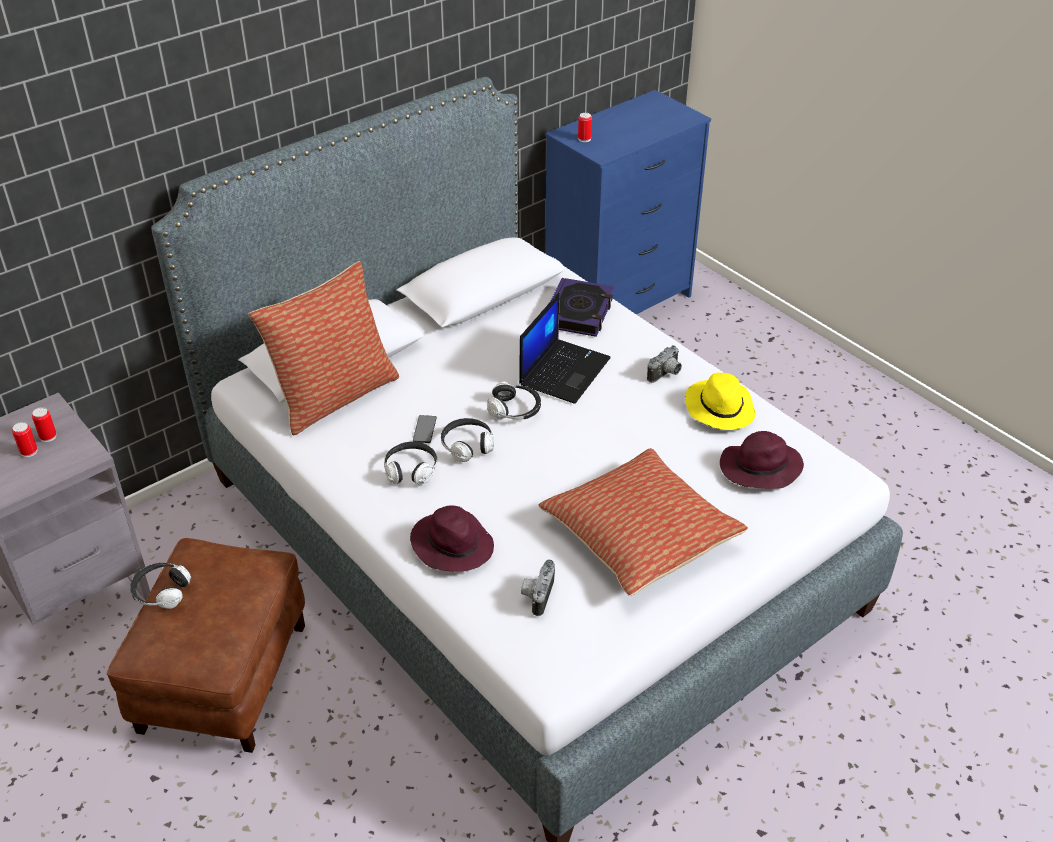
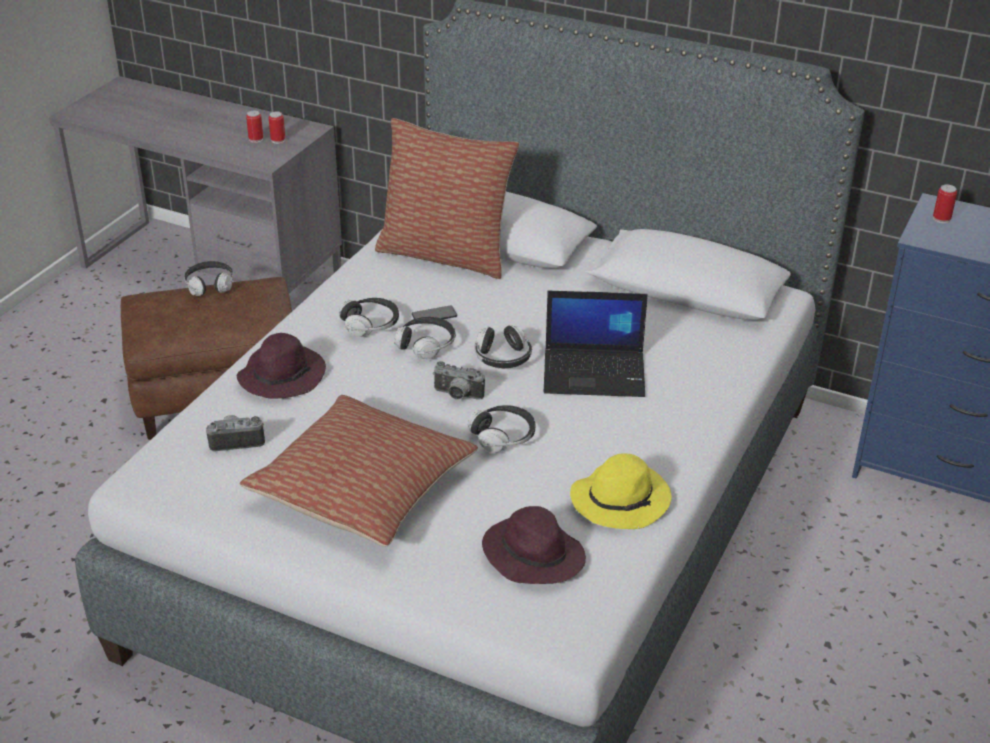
camera: 65 degrees right, 5 degrees down
(579, 312) = (709, 356): book -> none
(616, 441) = (503, 437): none -> headphones
(666, 375) = (650, 445): camera -> camera (457, 396)

